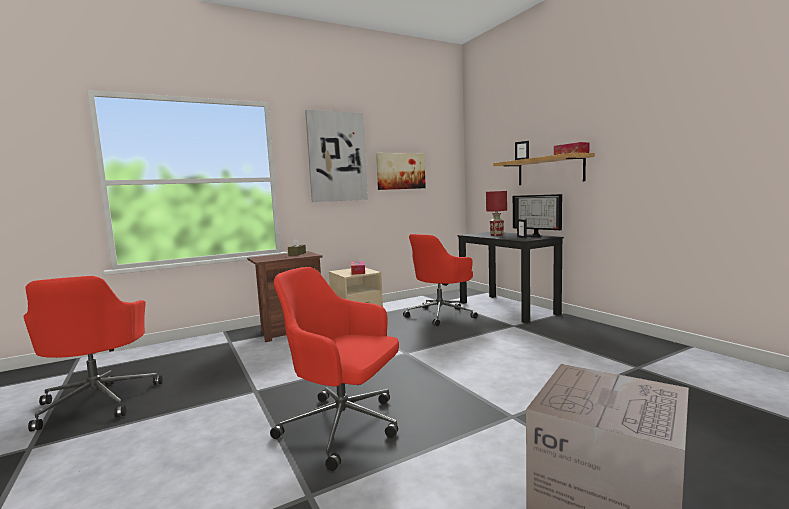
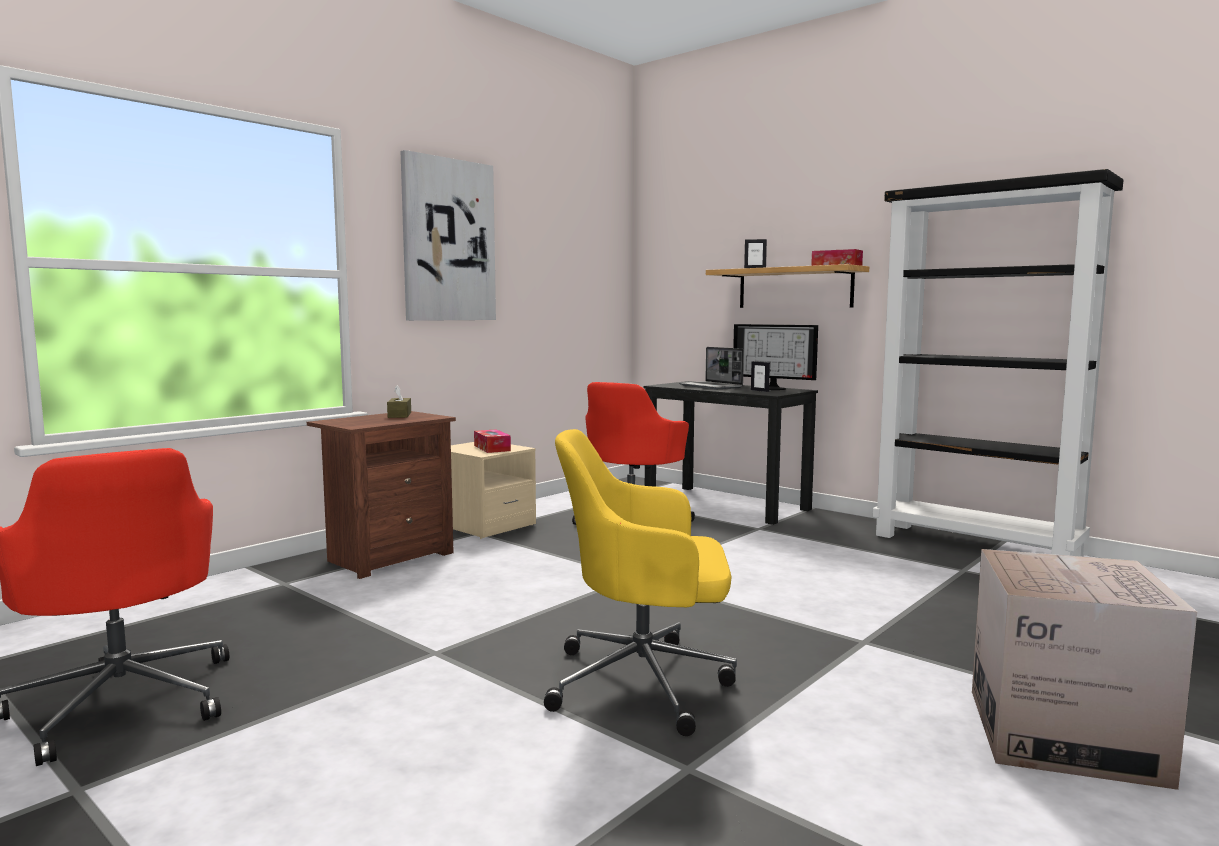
camera: 20 degrees left, 0 degrees up
(344, 427) = (645, 682): red office chair -> yellow office chair
(400, 171) = (544, 272): picture -> none
(497, 235) = (711, 387): red table lamp -> laptop
(665, 348) = (976, 545): none -> black bookcase

